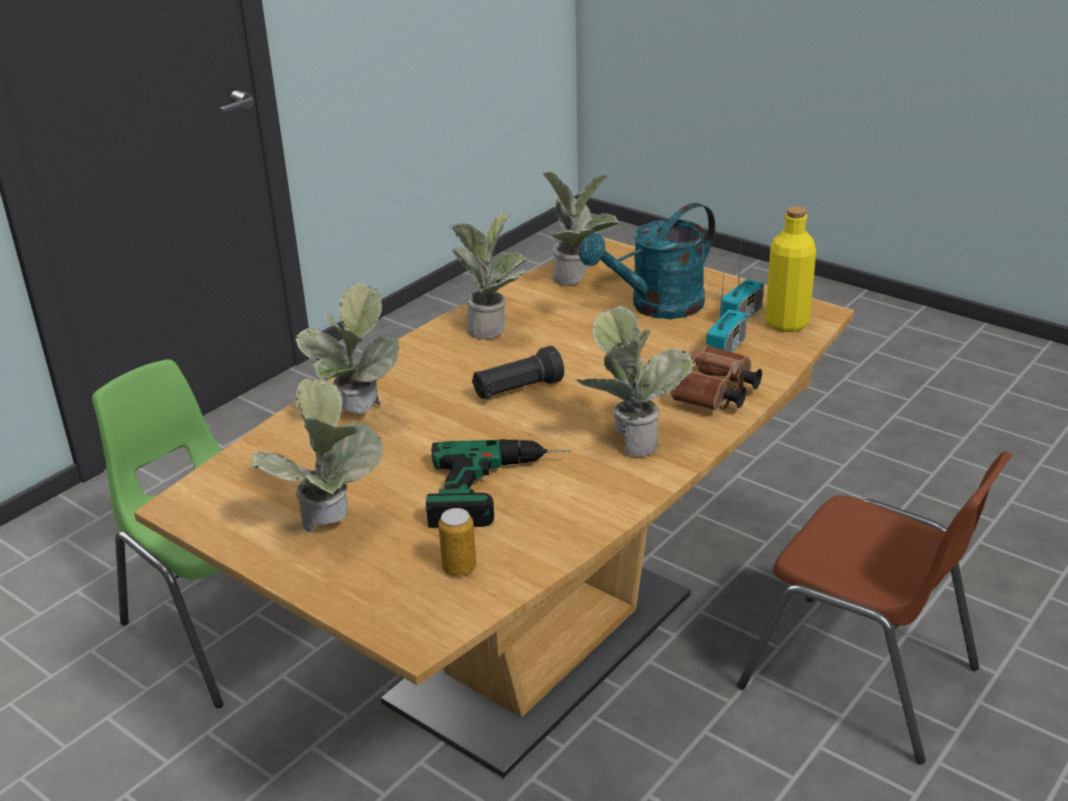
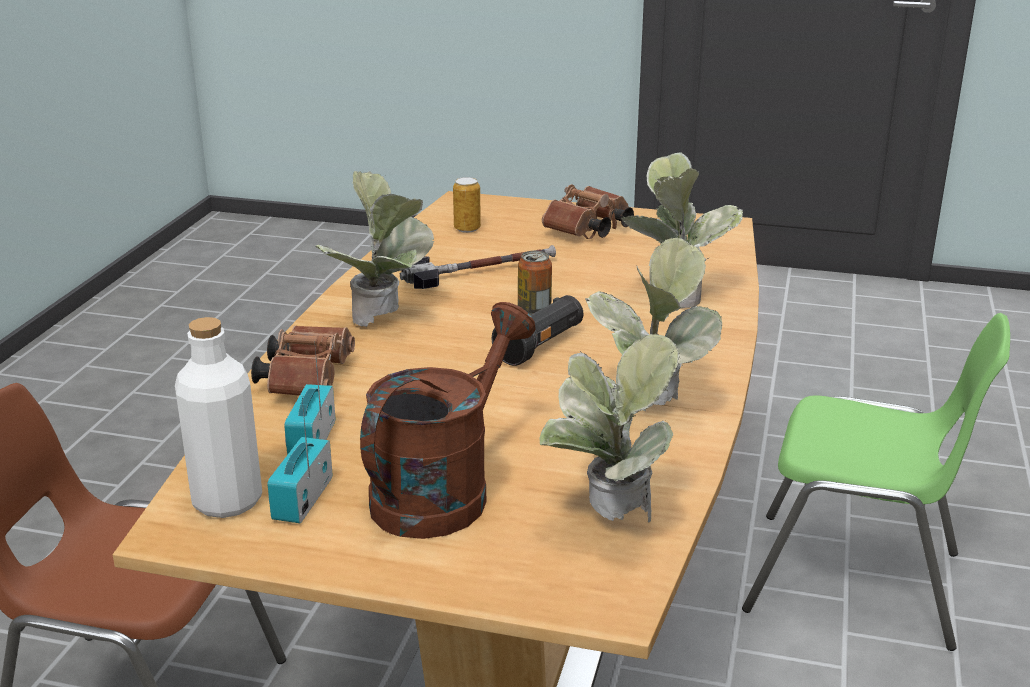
camera: 155 degrees right, 5 degrees down
(331, 529) = (587, 231): potted plant -> brown binoculars
(490, 428) = (534, 309): none -> can
(500, 489) = (478, 271): power drill -> hammer
(656, 307) = (442, 490): turquoise watering can -> brown watering can
(786, 323) = (227, 501): yellow bottle -> white bottle

